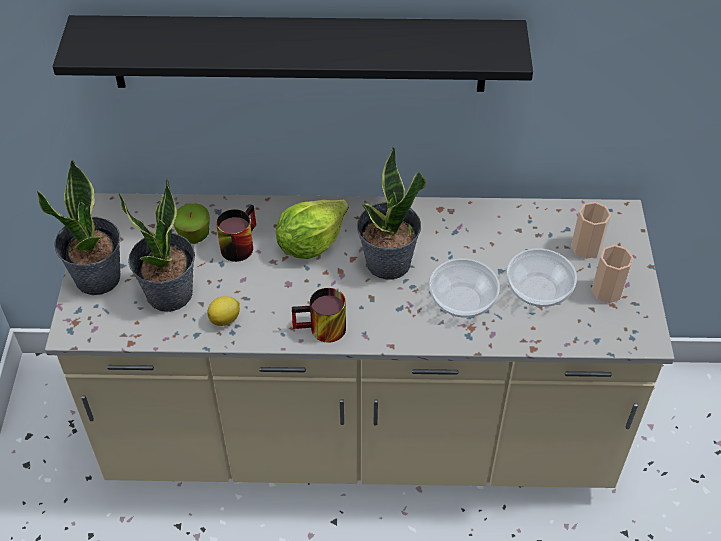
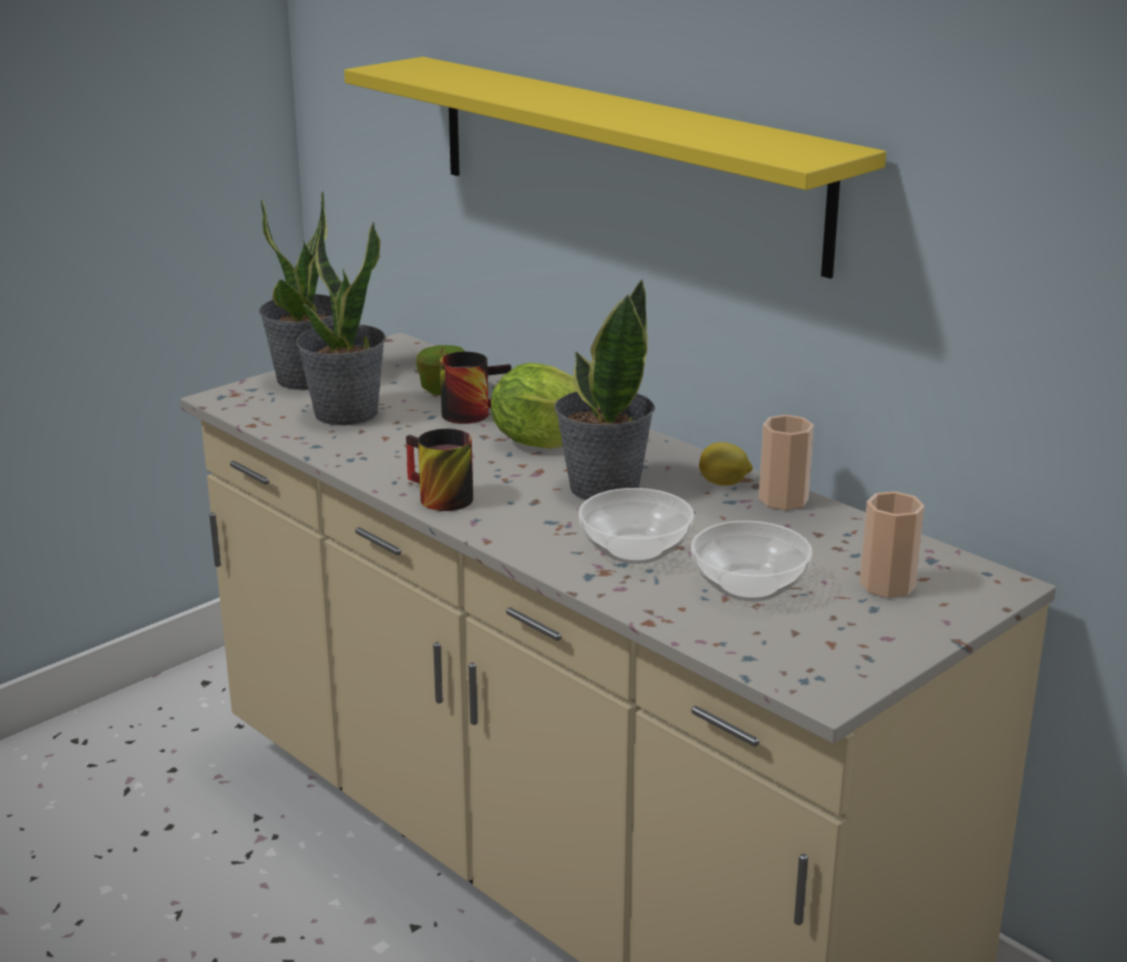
camera: 45 degrees right, 25 degrees down
(225, 319) = (362, 449): lemon -> lemon (724, 483)
(298, 53) = (623, 159): black shelf -> yellow shelf
(607, 291) = (846, 629): cup -> cup (783, 499)

